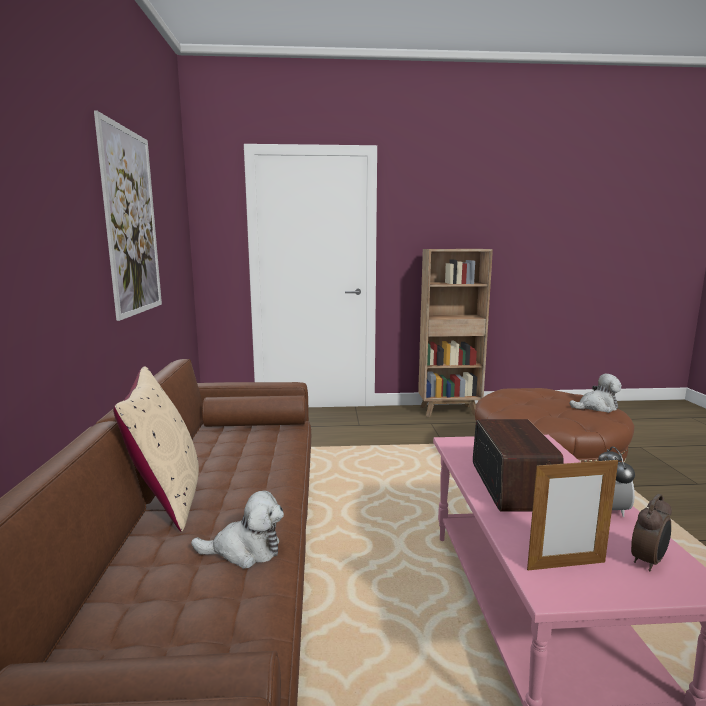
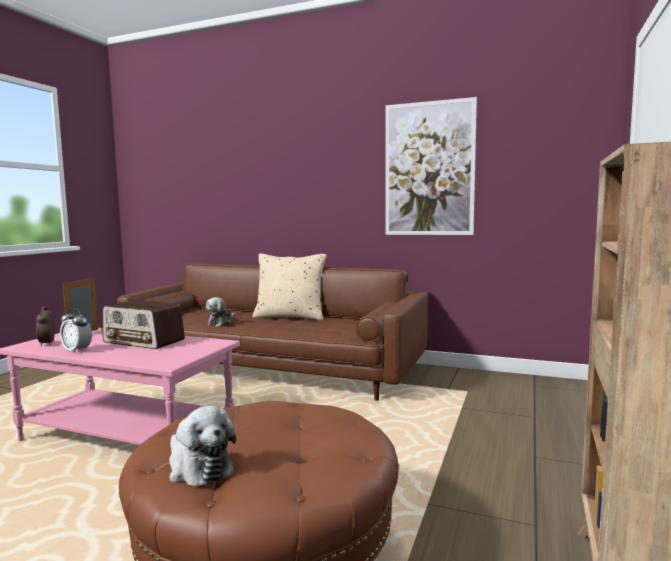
camera: 115 degrees right, 5 degrees down
(596, 407) = (198, 467): plush toy -> plush toy turned 60 degrees counterclockwise

